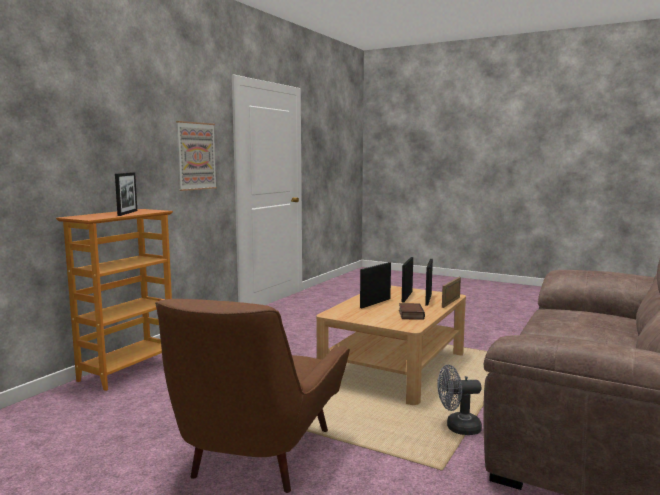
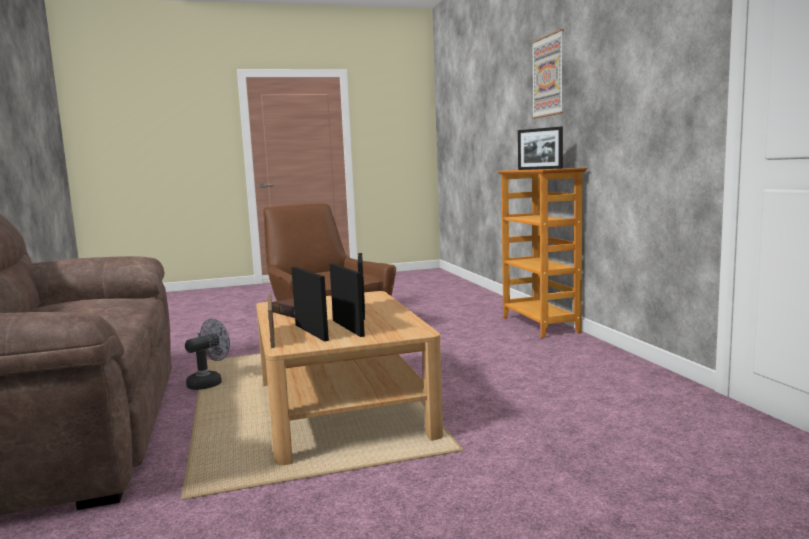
camera: 135 degrees right, 0 degrees up
(196, 156) = (655, 93): picture -> picture (548, 76)

